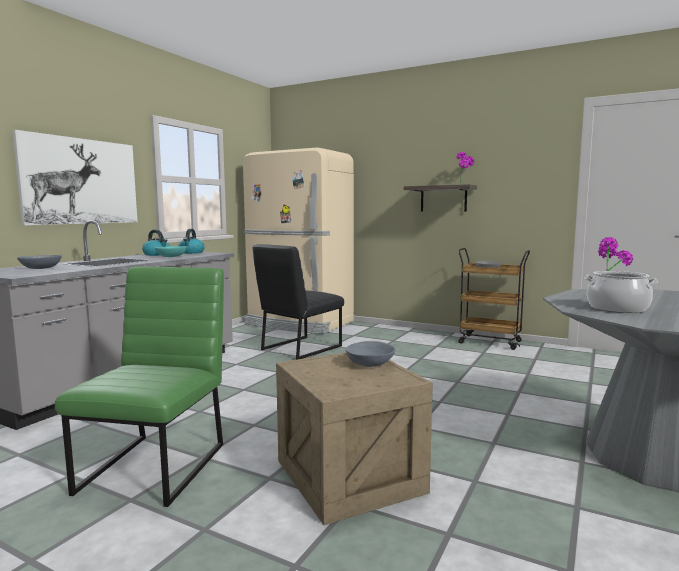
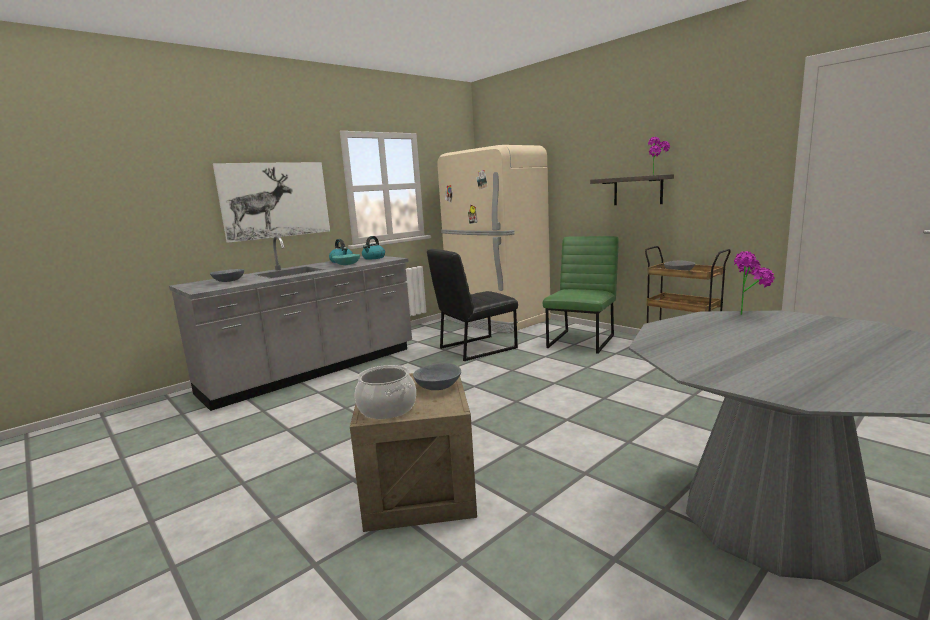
camera: 20 degrees right, 5 degrees up
(157, 465) = (280, 455): green chair -> green chair (582, 340)
(617, 308) = (704, 345): cooking pot -> cooking pot (387, 408)

